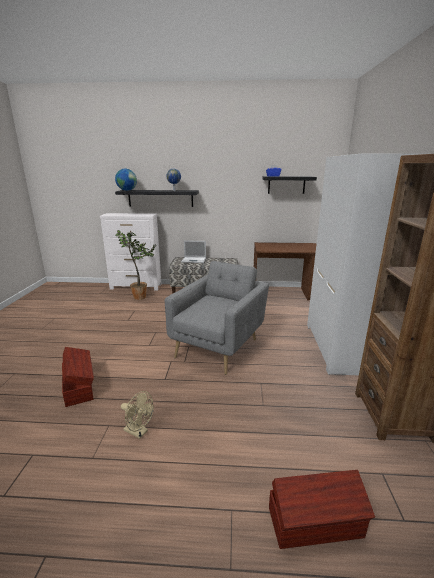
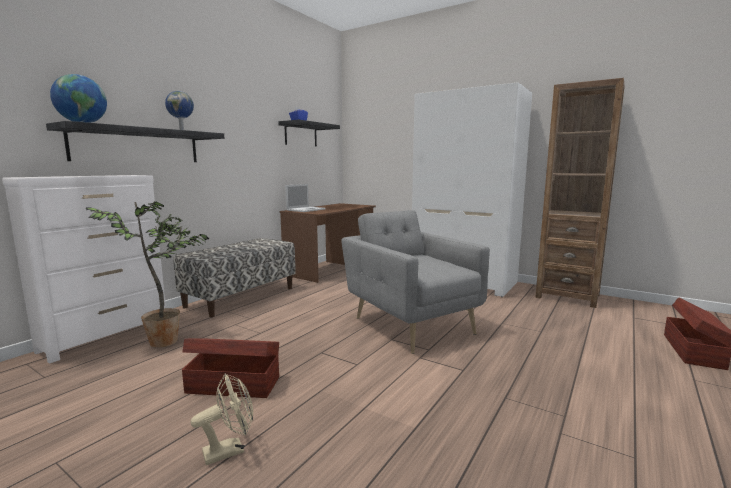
camera: 60 degrees left, 10 degrees down
(79, 386) = (436, 451): brown storage box -> brown storage box (233, 384)
(139, 432) = (578, 409): beige fan -> beige fan (230, 450)
(194, 260) = (219, 250): laptop -> laptop (306, 209)

